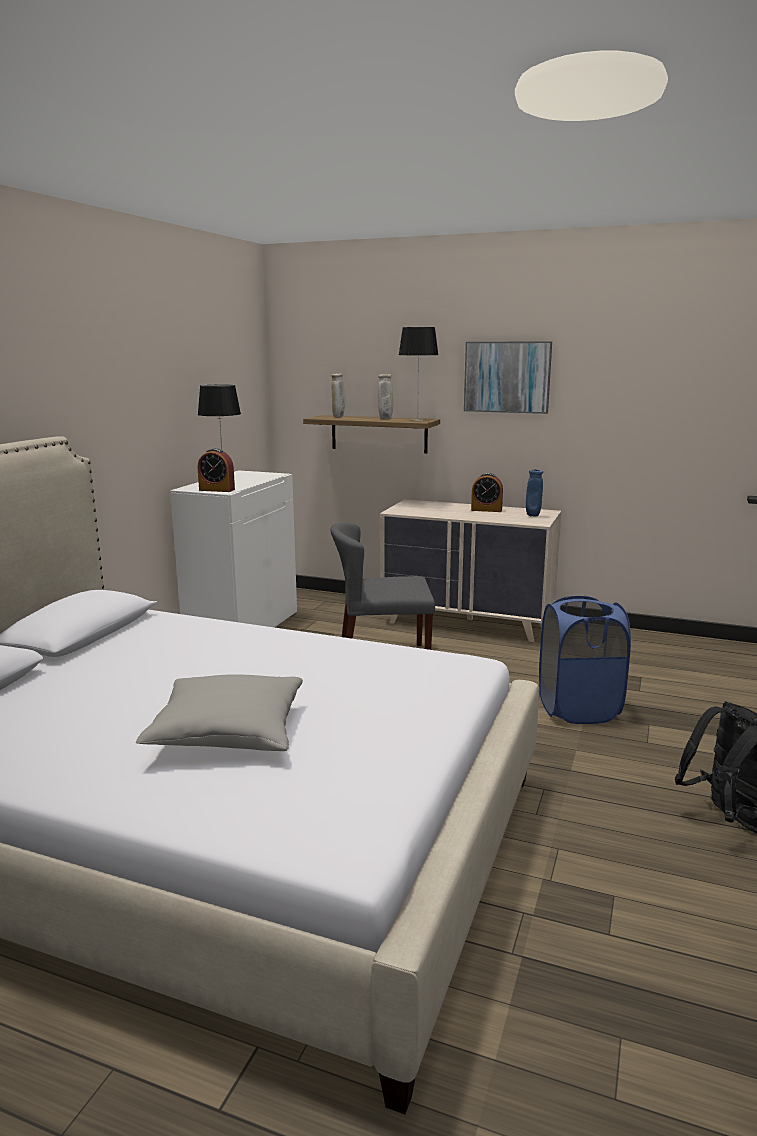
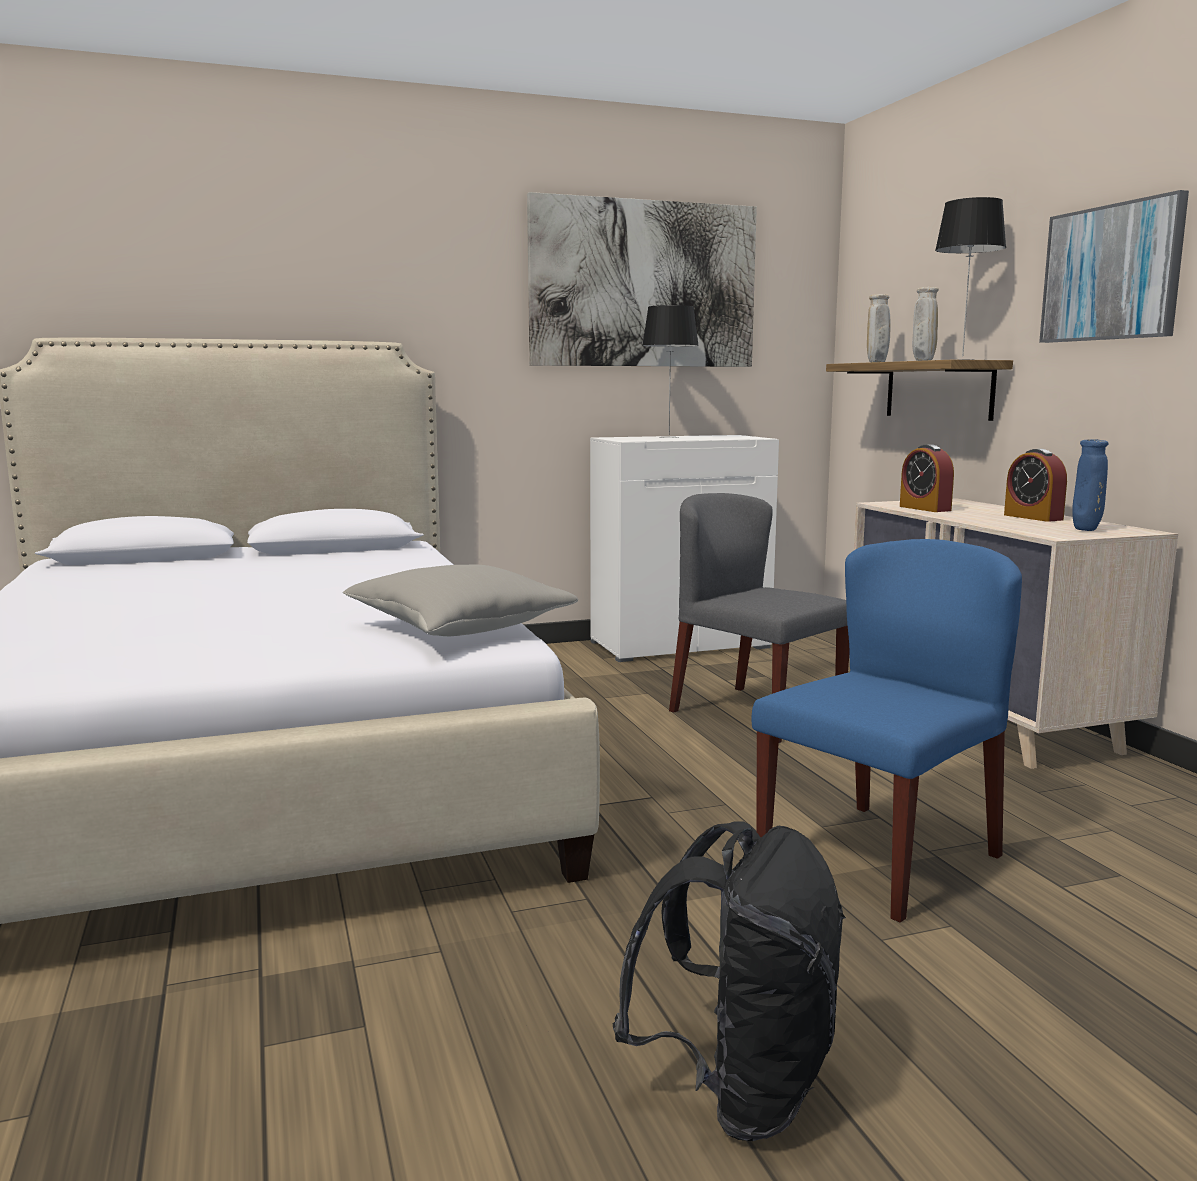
camera: 50 degrees right, 5 degrees down
(184, 366) = (643, 284): none -> picture
(217, 490) = (628, 439): alarm clock -> alarm clock (925, 508)
(228, 733) = (159, 612): grey pillow -> grey pillow (460, 628)
(578, 709) = (880, 857): blue laundry basket -> blue chair

